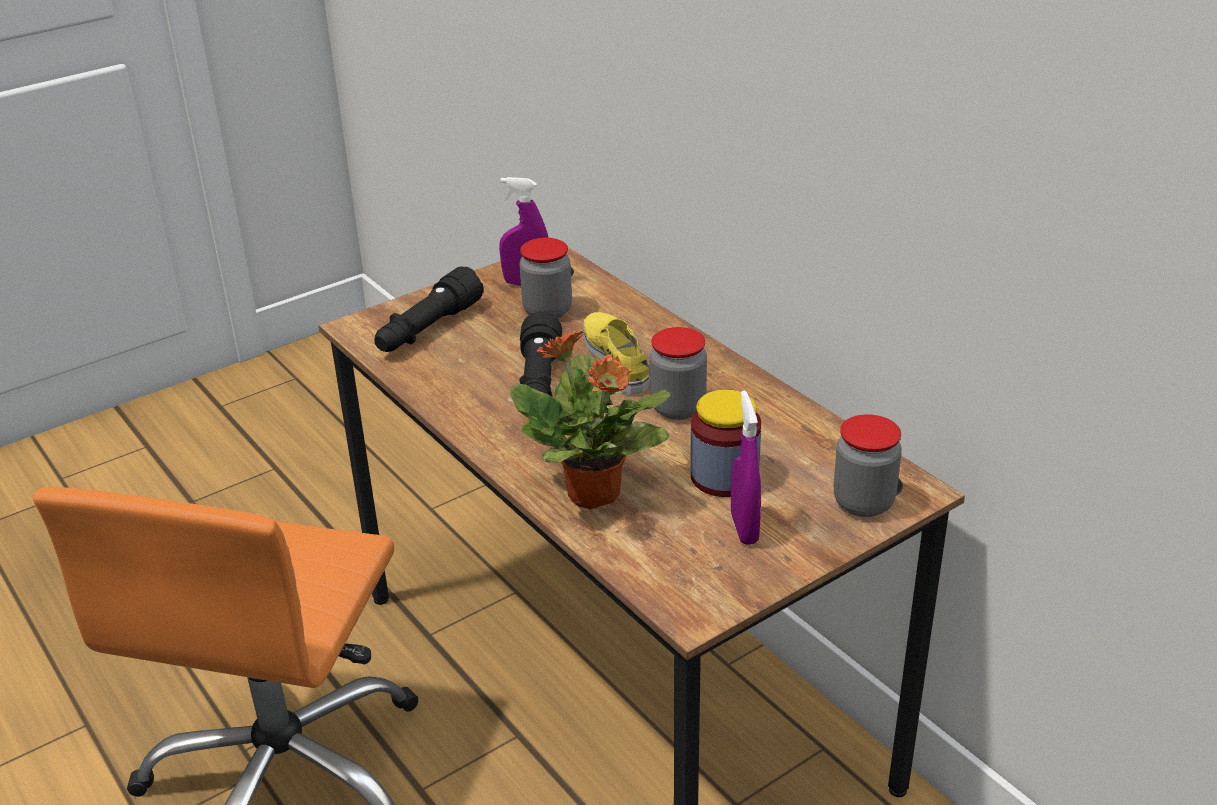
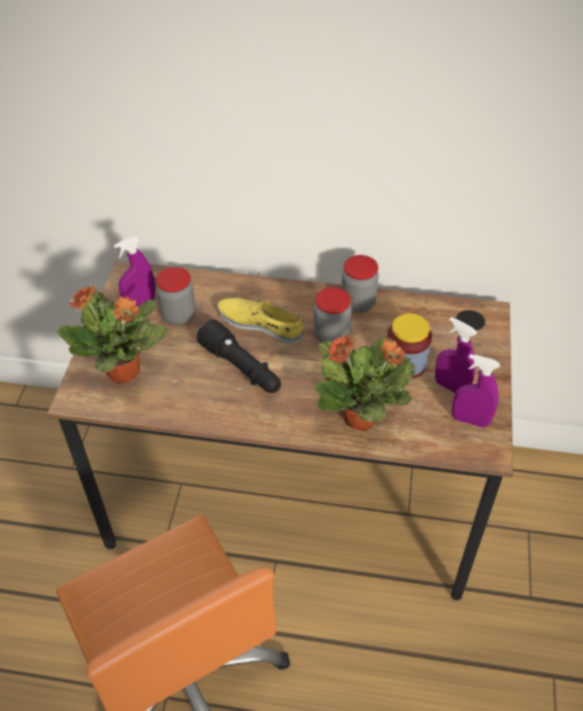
camera: 45 degrees left, 15 degrees up
(428, 329) = (124, 372): black flashlight -> potted plant
(716, 572) = (470, 420): none -> purple spray bottle
(863, 502) = (479, 335): jar -> jar (358, 303)

